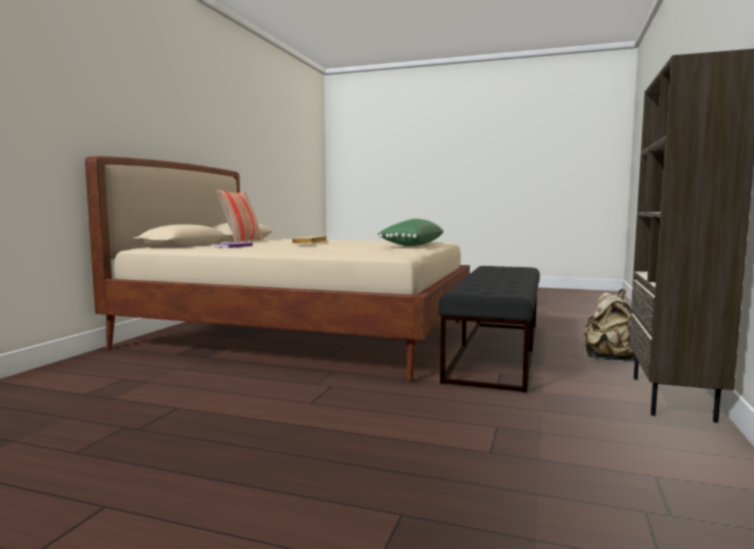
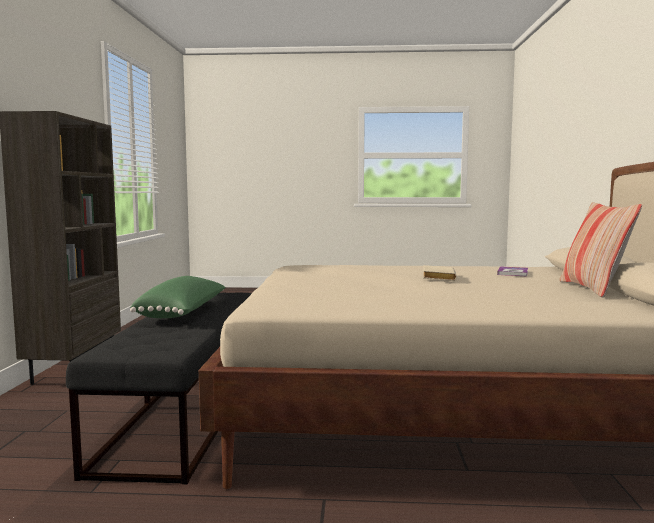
camera: 165 degrees right, 0 degrees up
(411, 245) = (301, 284): green pillow -> green pillow (184, 313)
(608, 360) = (59, 408): beige backpack -> none

